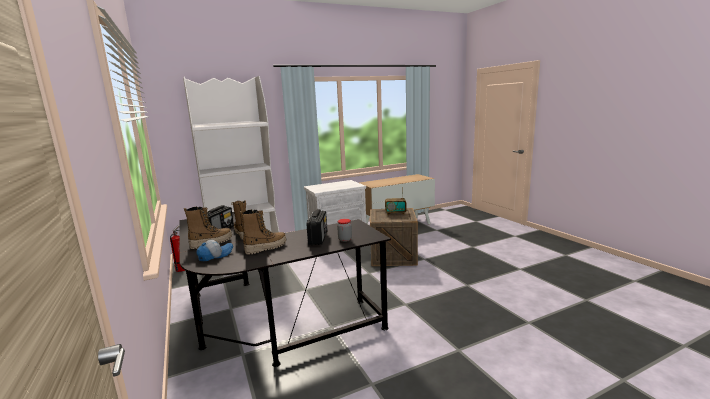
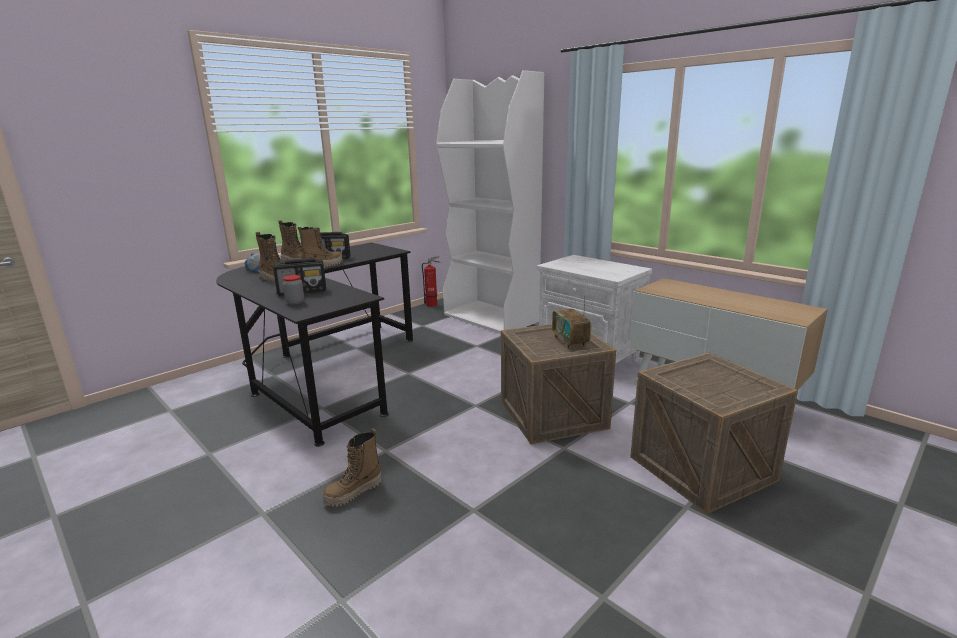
camera: 70 degrees right, 5 degrees up
(445, 316) = (353, 493): none -> boot
(449, 239) = (701, 468): none -> crate

